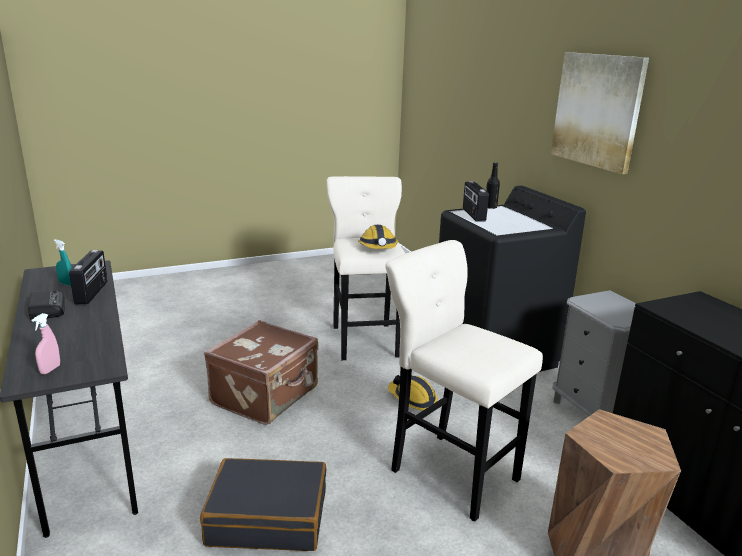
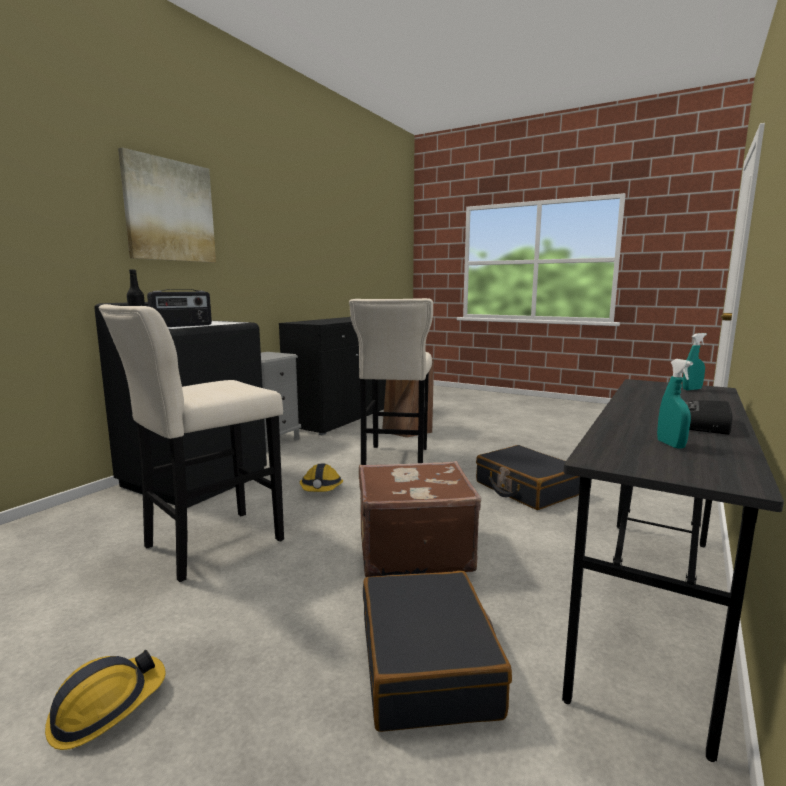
camera: 125 degrees left, 10 degrees down
(50, 370) = (692, 389): pink spray bottle -> turquoise spray bottle
(92, 293) = (629, 424): radio -> none
(185, 360) = (428, 664): none -> black suitcase
(378, 248) = (223, 384): hard hat -> hard hat (106, 707)

